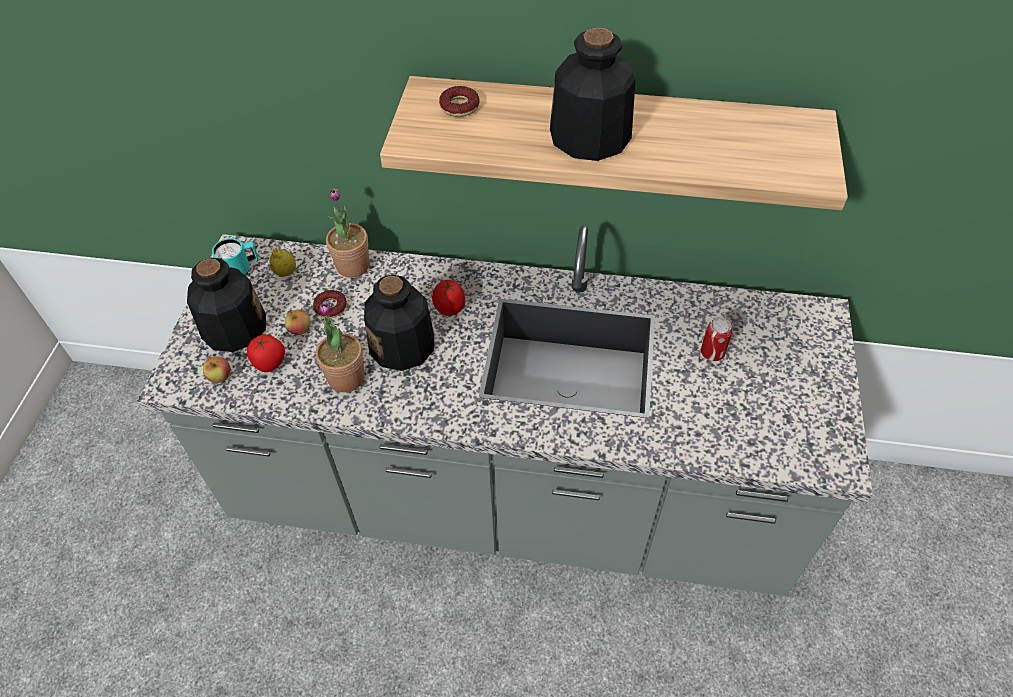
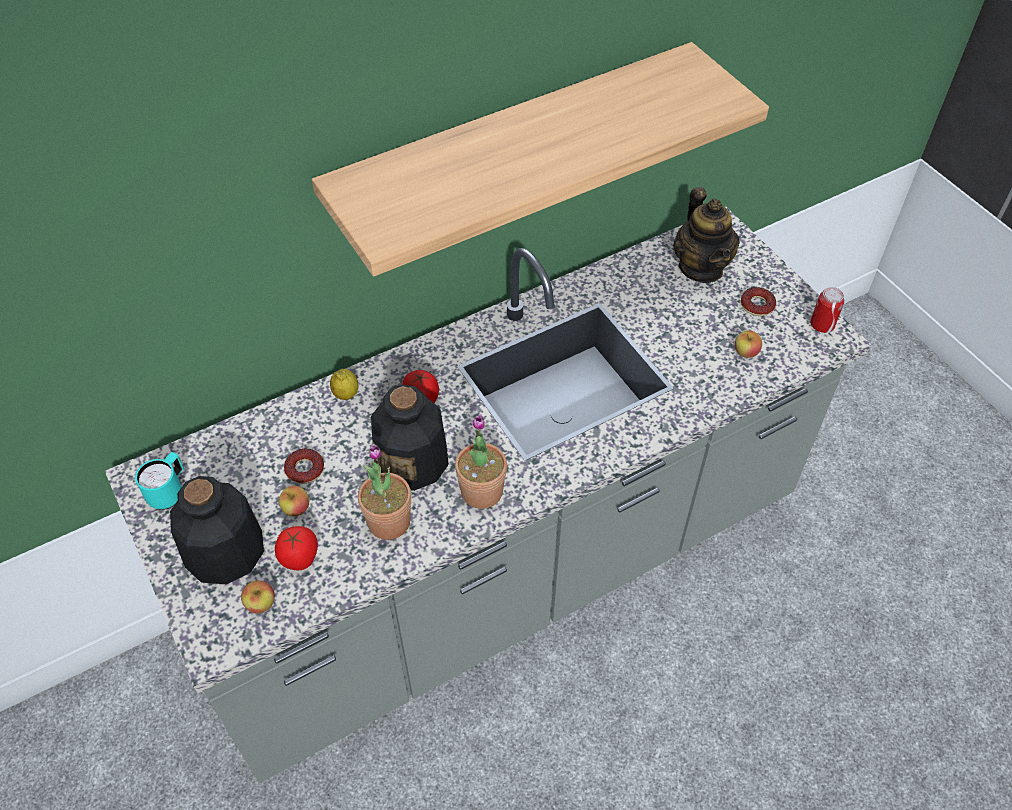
camera: 40 degrees left, 0 degrees up
(285, 272) = (221, 466): lemon -> lemon (346, 394)
(353, 266) = (285, 418): potted plant -> potted plant (482, 491)
(459, 106) = (394, 183): donut -> donut (757, 305)
(590, 137) = (536, 154): bottle -> none
(712, 353) = (671, 307): can -> can (822, 325)
(741, 428) = (746, 352): none -> apple
(772, 337) = (701, 267): none -> teapot

